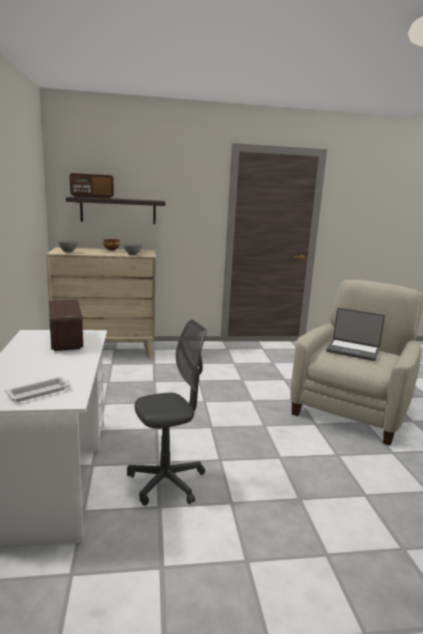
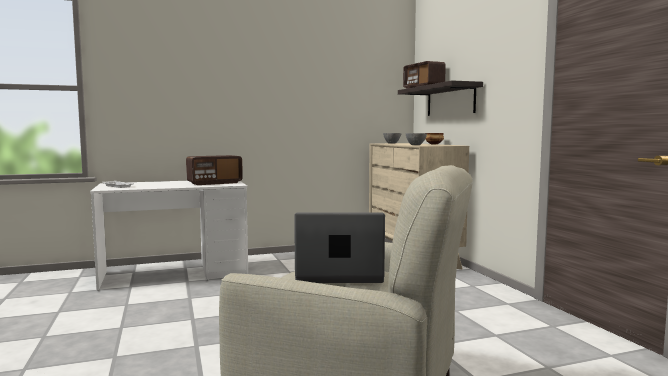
camera: 80 degrees right, 10 degrees down
(166, 482) = (159, 303): grey office chair -> none
(353, 350) = (339, 275): laptop -> laptop turned 75 degrees clockwise

